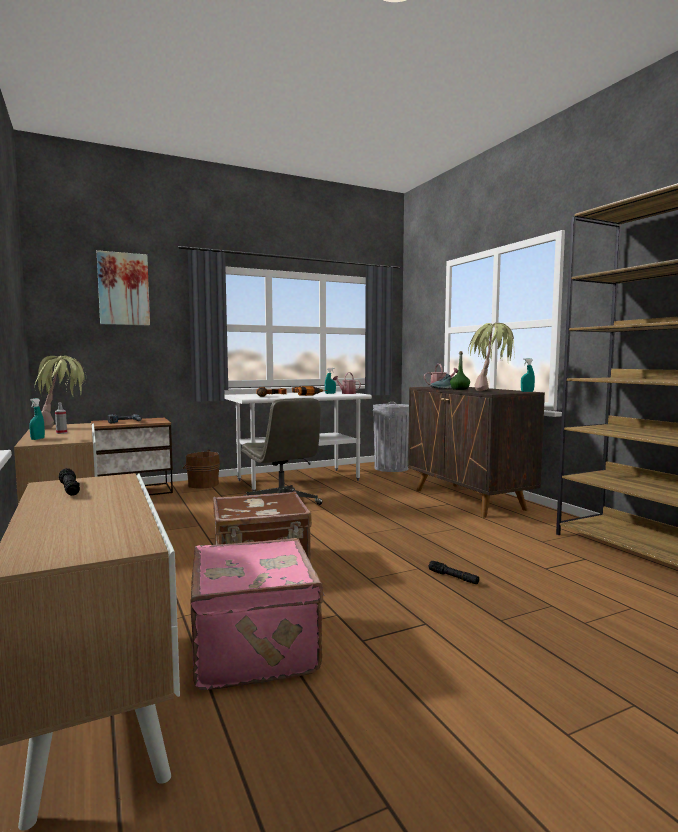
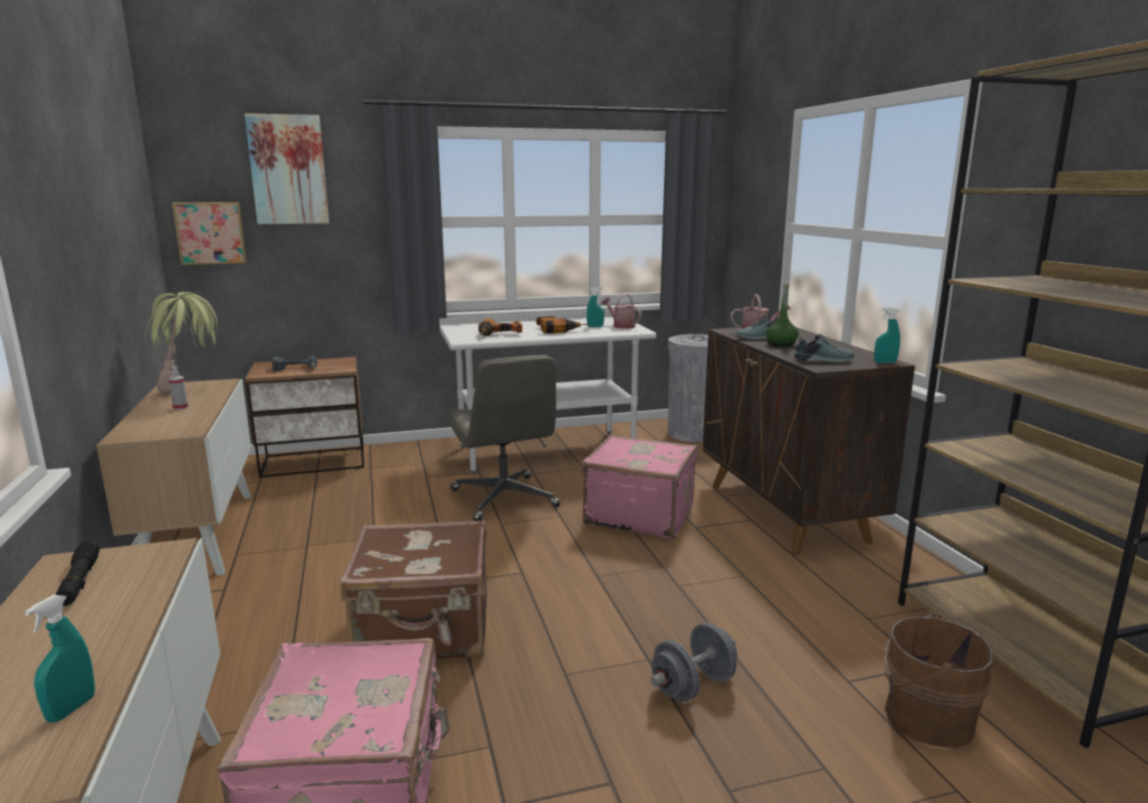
camera: 10 degrees right, 10 degrees up
(37, 439) = (139, 424): turquoise spray bottle -> turquoise spray bottle (71, 709)
(66, 329) = (211, 233): none -> picture
(202, 484) = (409, 453): brown bucket -> brown bucket (924, 716)
(376, 505) = (639, 514): none -> pink suitcase
(453, 577) = (693, 686): black flashlight -> grey dumbbell
(491, 391) = (823, 360): potted plant -> shoe

